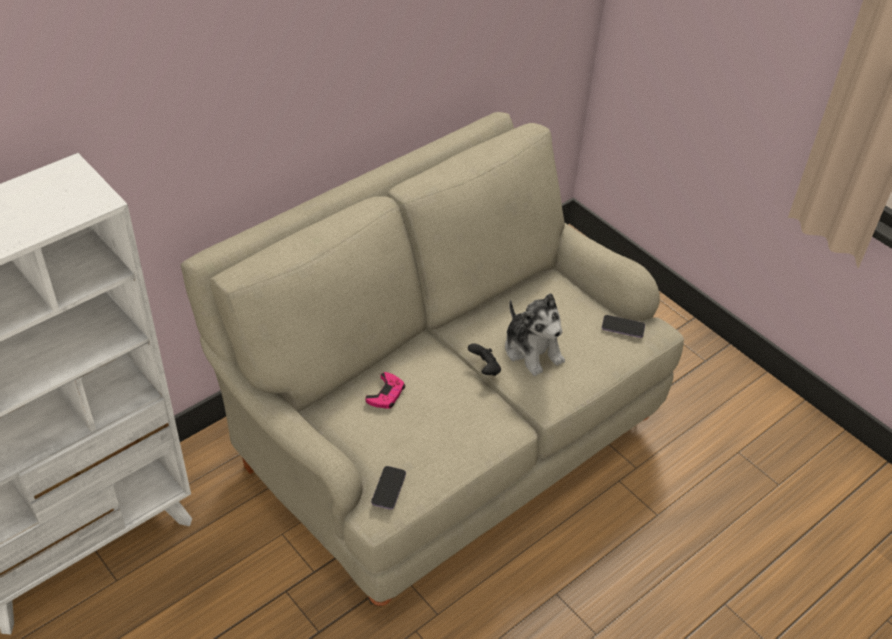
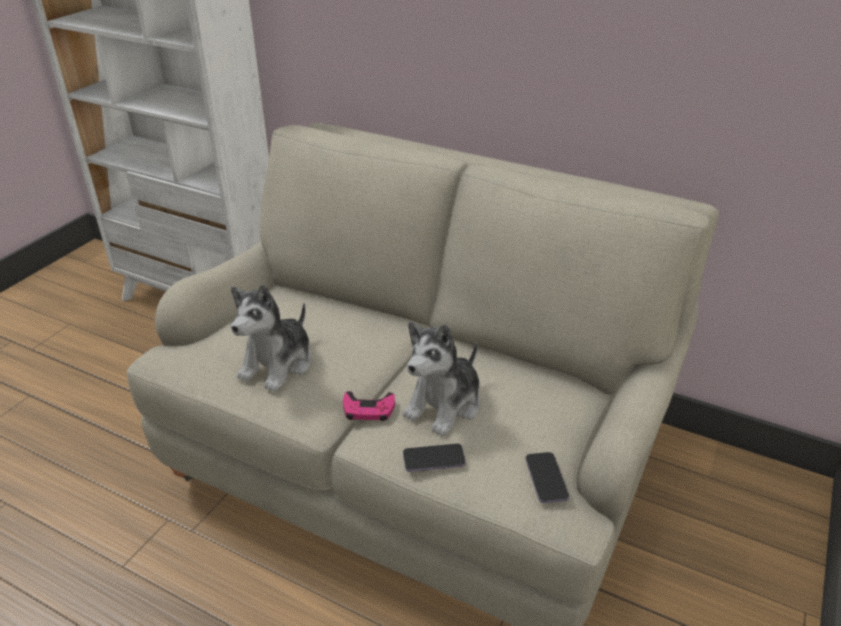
camera: 70 degrees right, 10 degrees down
(386, 394) = (310, 317): pink game controller -> pink game controller (368, 410)
(388, 489) = (187, 351): phone -> phone (434, 459)
(438, 431) = (278, 364): none -> plush toy
(485, 369) = (393, 377): black game controller -> none

